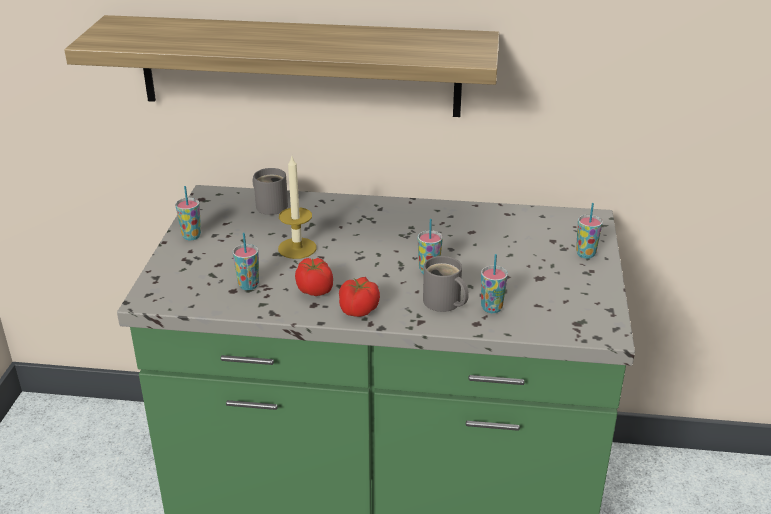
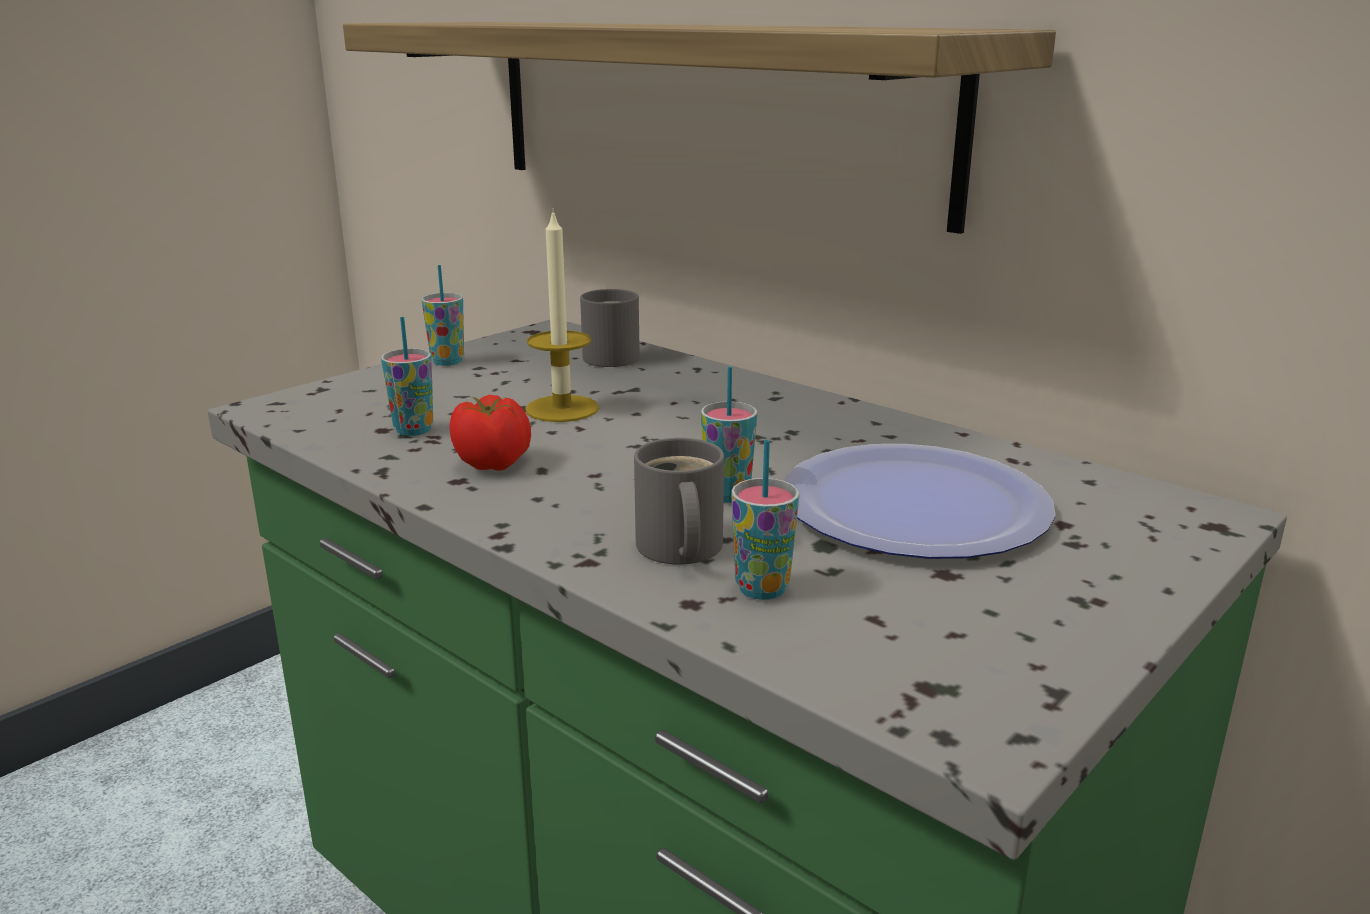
camera: 35 degrees right, 10 degrees down
(358, 310) = (511, 510): tomato -> none
(498, 250) = (914, 505): none -> plate
(585, 254) = (1119, 567): cup -> none

